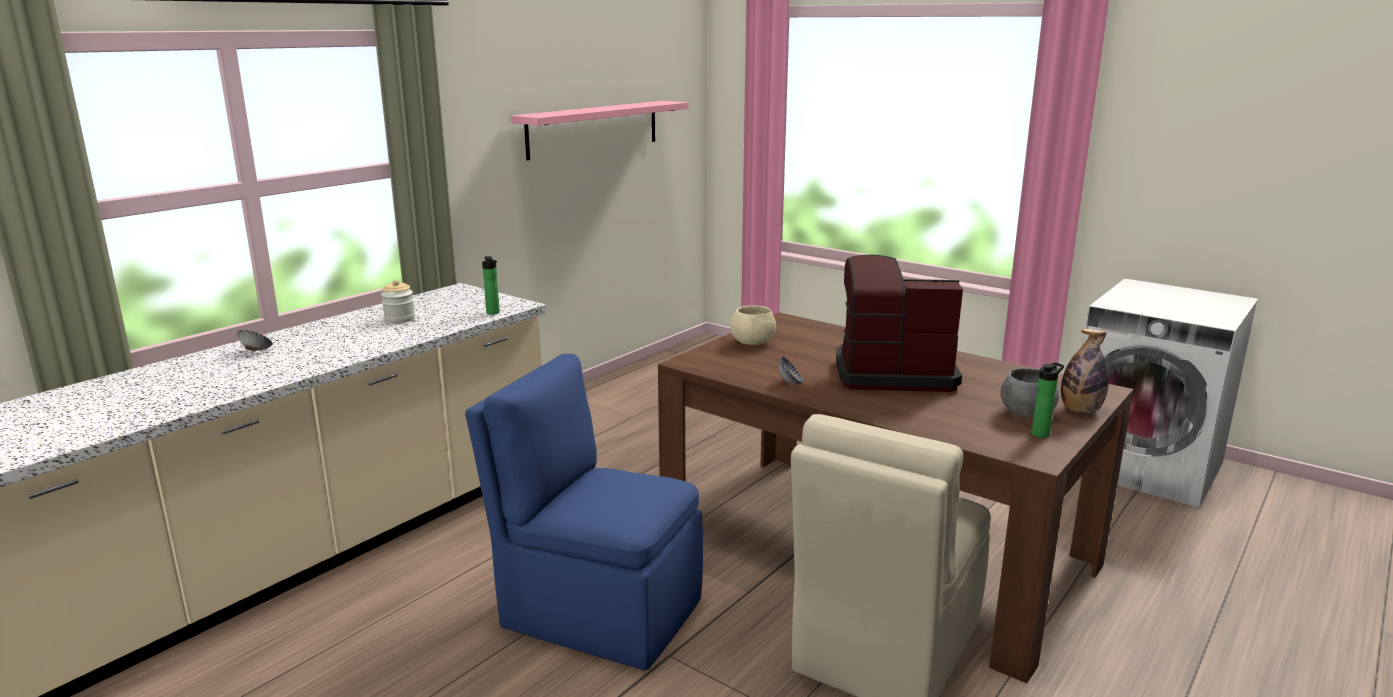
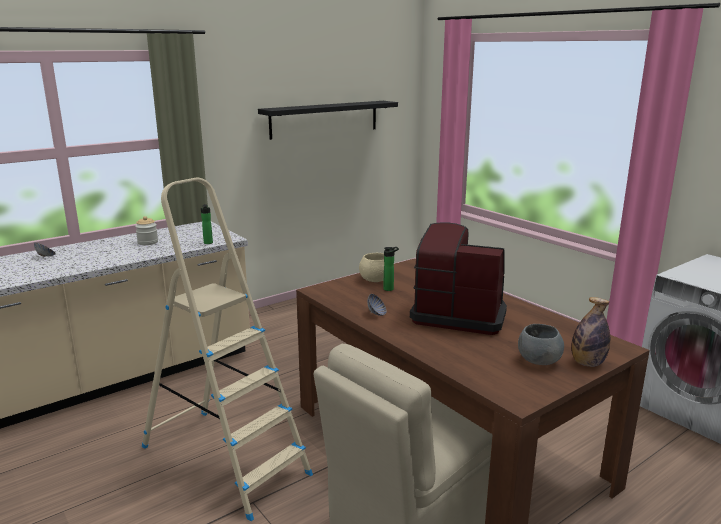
camera: 15 degrees right, 0 degrees up
(594, 128) = (325, 119): pink shelf -> black shelf
(598, 611) = (225, 460): blue chair -> beige step ladder
(1042, 434) = (538, 380): bottle -> bottle (390, 289)

